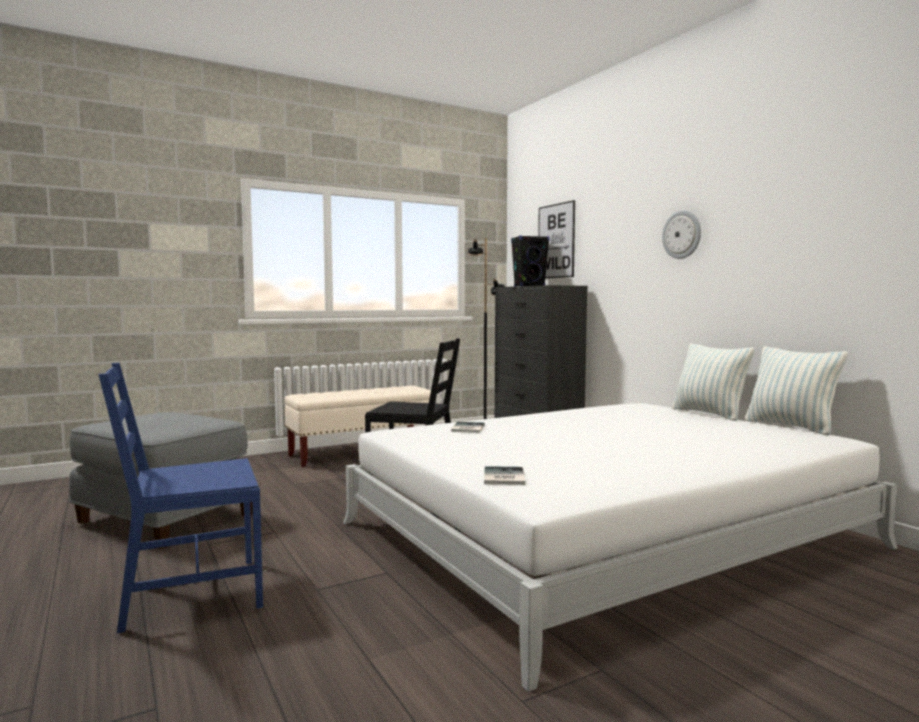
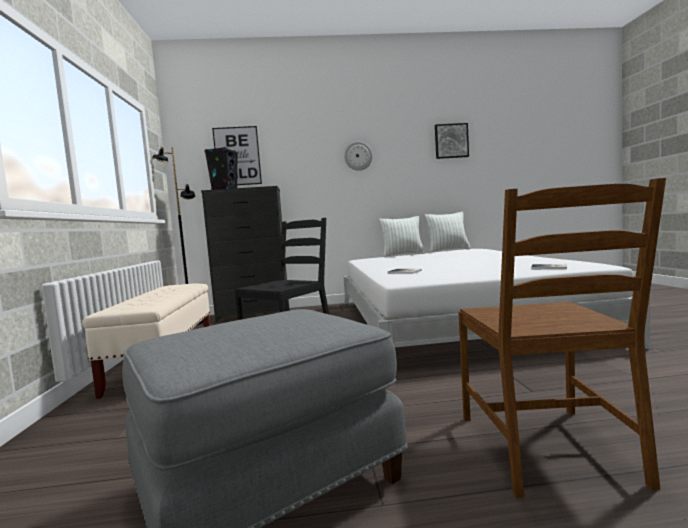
camera: 65 degrees left, 0 degrees up
(190, 594) = (548, 448): blue chair -> brown chair
(853, 193) = (451, 141): none -> picture

